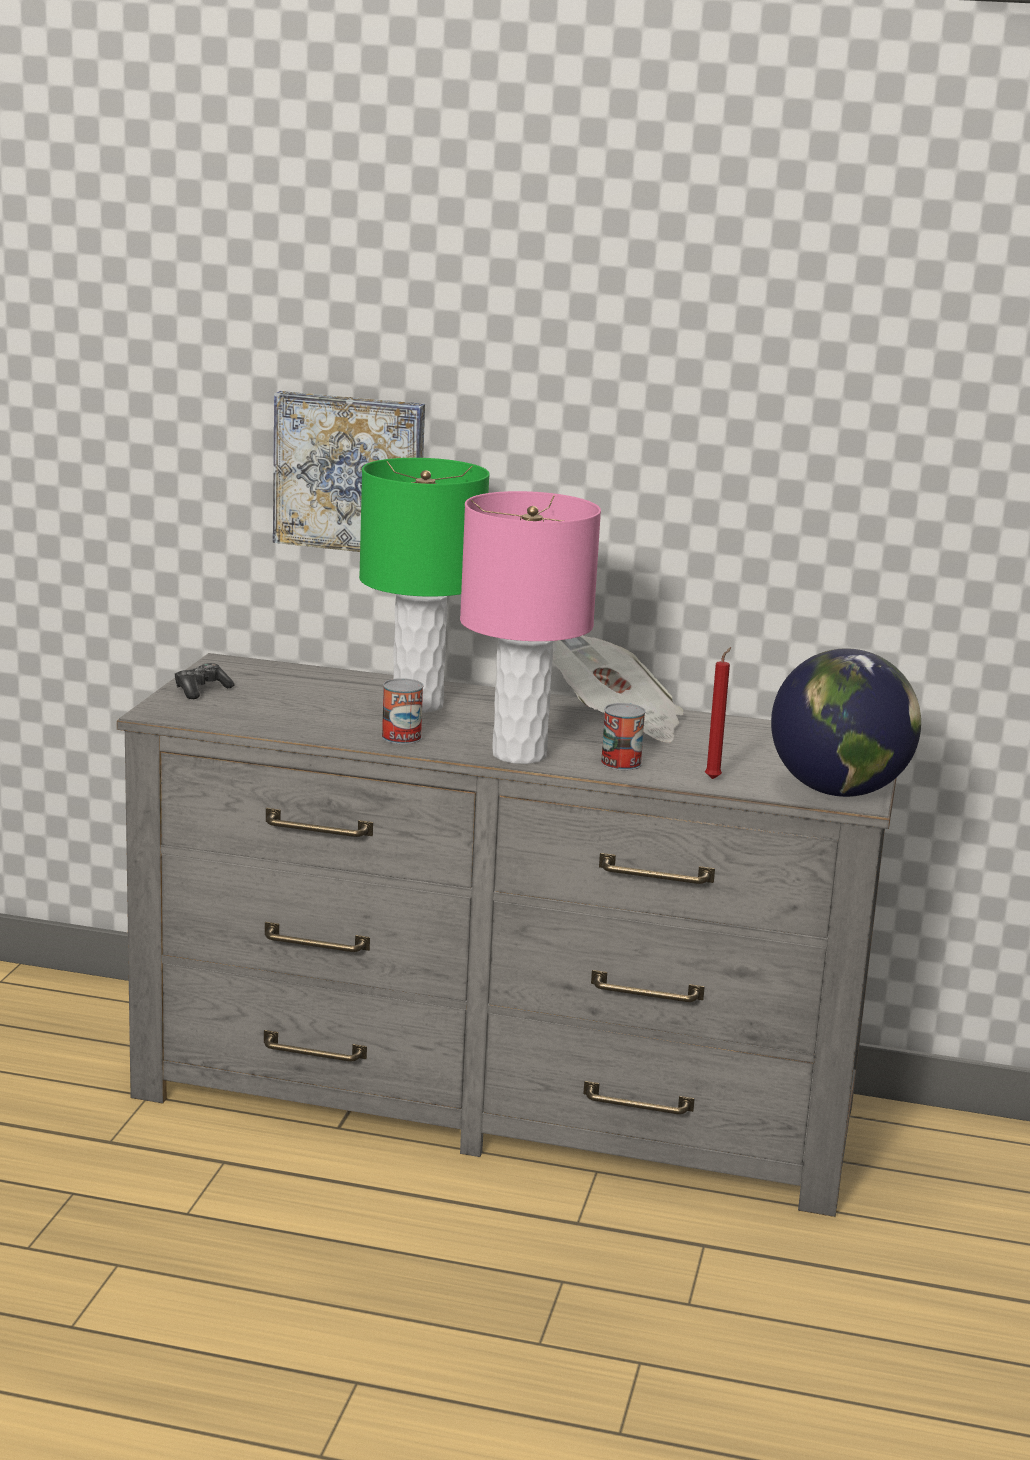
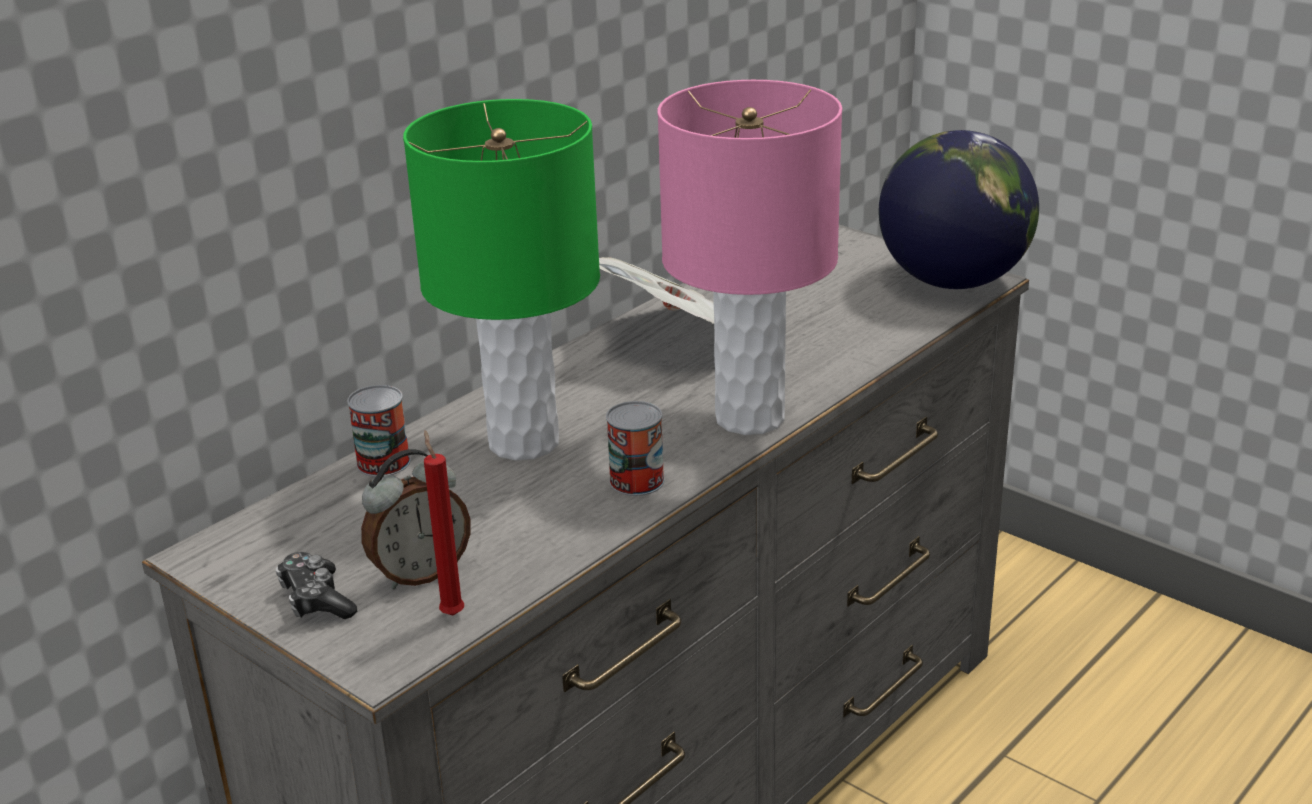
camera: 60 degrees left, 10 degrees up
(247, 706) = (420, 573): none -> alarm clock
(350, 472) = (268, 189): picture -> none
(621, 763) = (812, 366): can -> can (383, 463)
(714, 778) = (886, 329): red candle -> red candle (451, 612)

